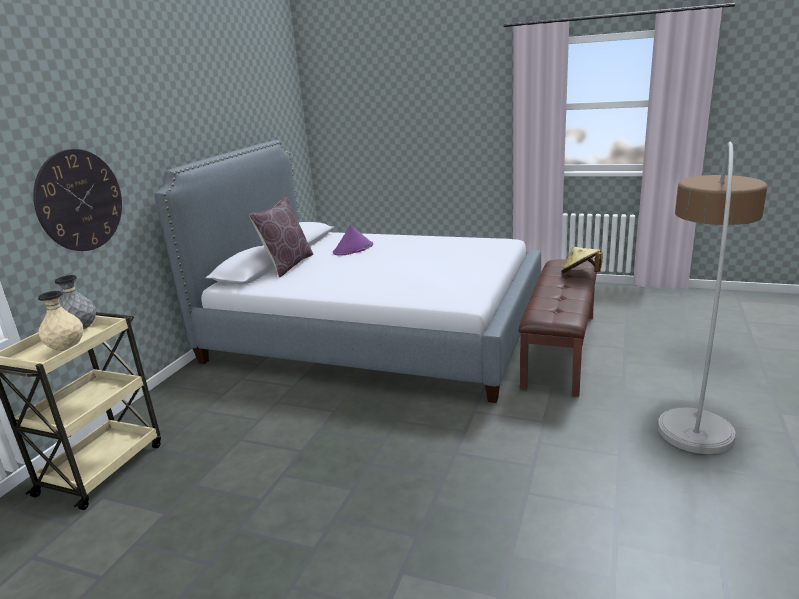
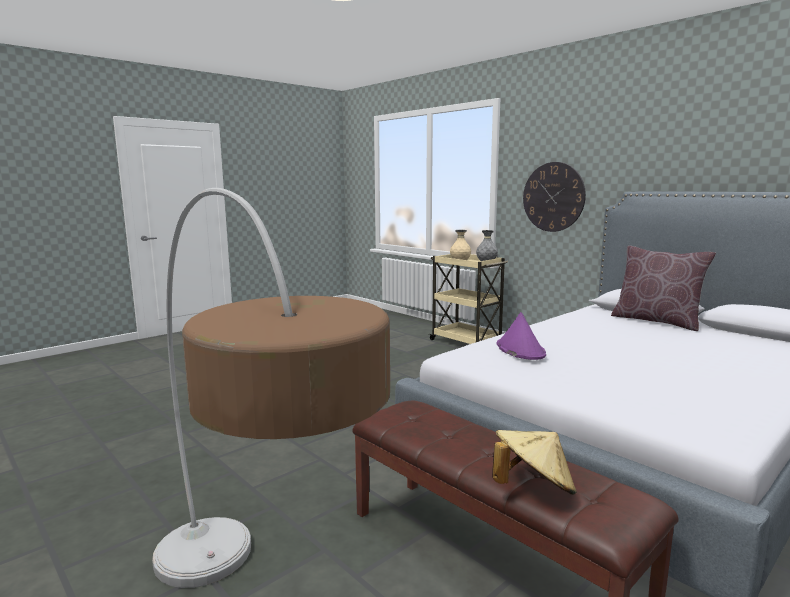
camera: 115 degrees right, 10 degrees down
(353, 249) = (716, 347): purple hat -> purple hat (520, 350)

